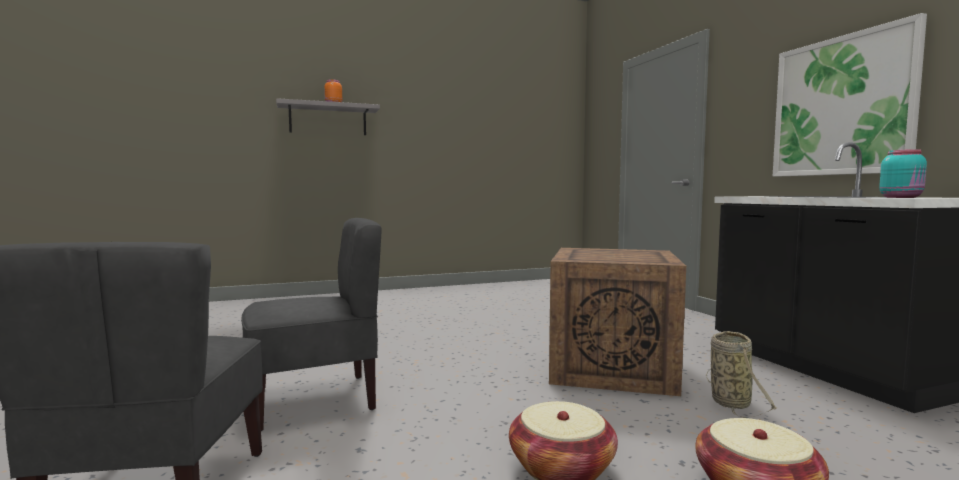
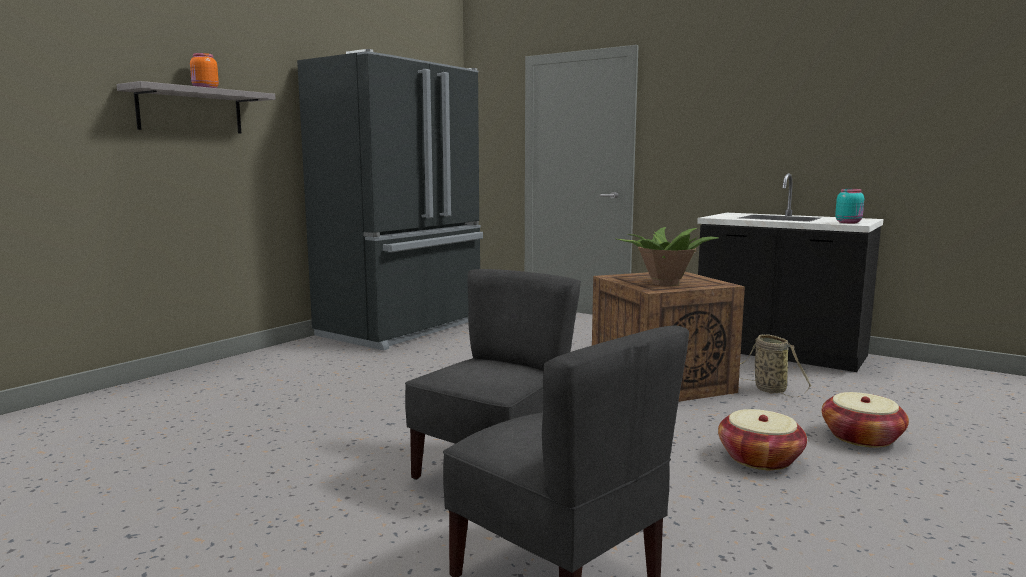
camera: 35 degrees left, 5 degrees up
(485, 291) = (404, 328): none -> black fridge
(603, 256) = (665, 283): none -> potted plant
(841, 106) = (770, 140): picture -> none

